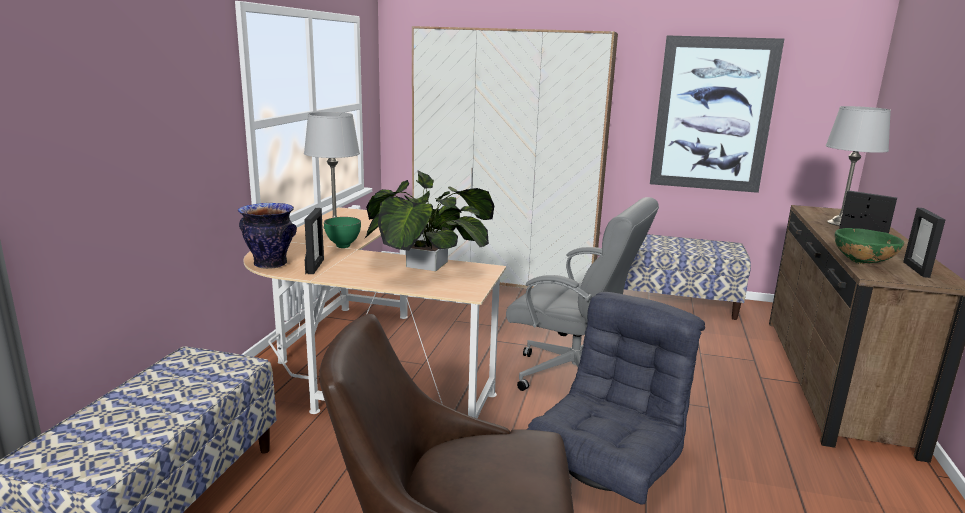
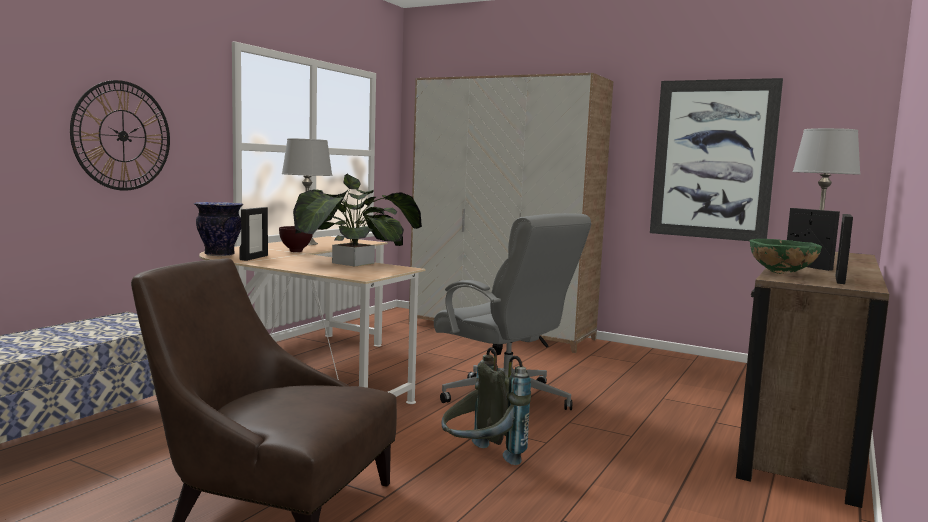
camera: 15 degrees right, 10 degrees down
(144, 139) = (122, 136): none -> wall clock
(343, 246) = (296, 251): green bowl -> brown bowl
(608, 465) = (480, 460): grey armchair -> grey backpack
(671, 302) = (668, 359): bench -> none

